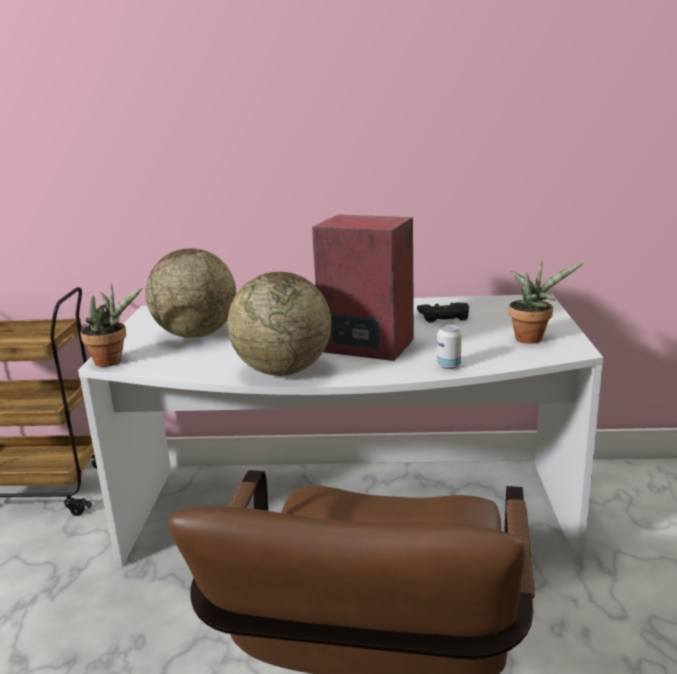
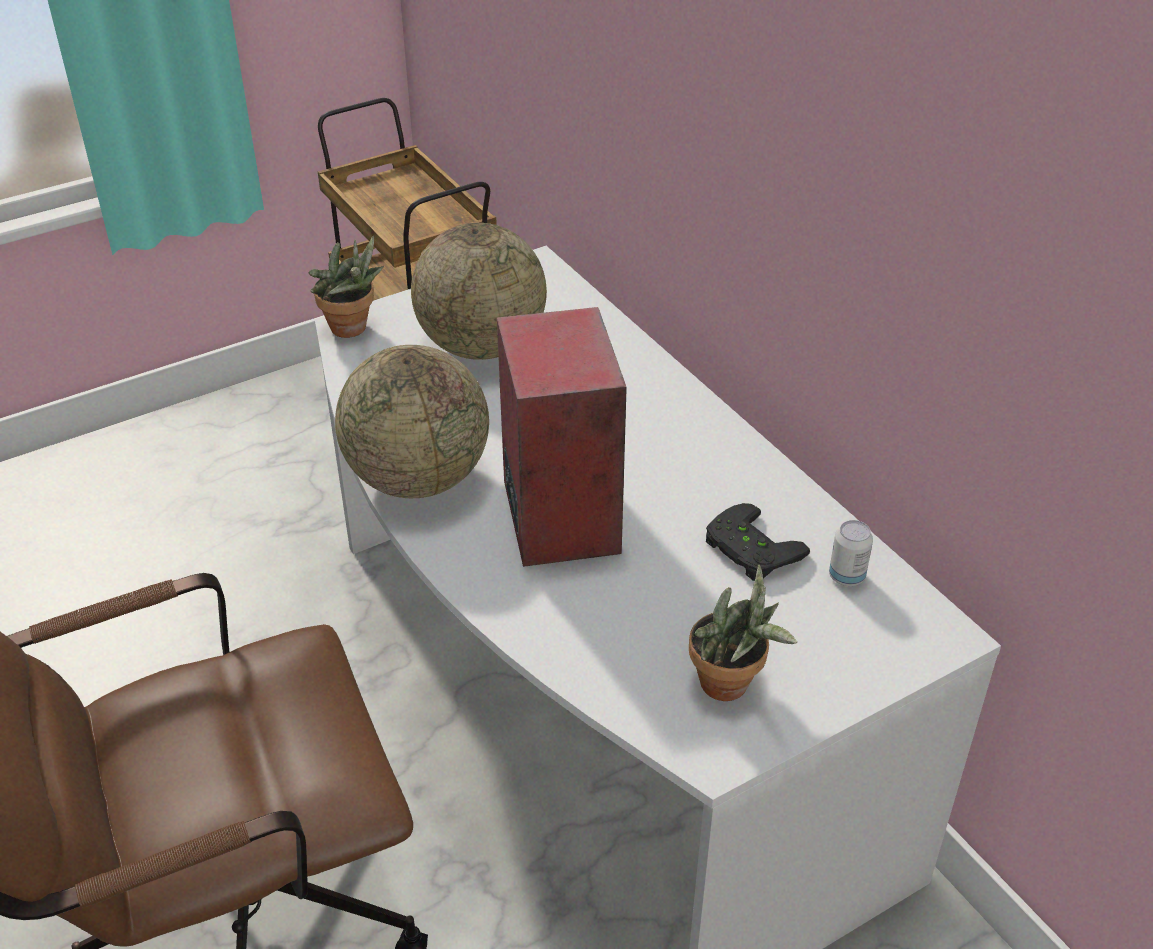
camera: 55 degrees right, 20 degrees up
(448, 366) = (543, 629): can -> can (846, 576)

